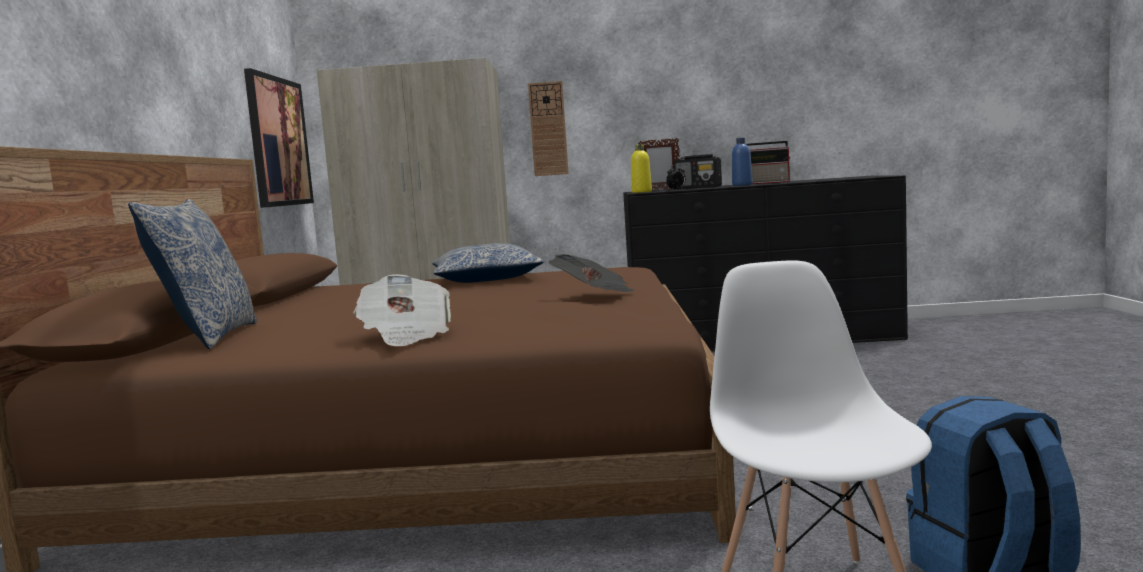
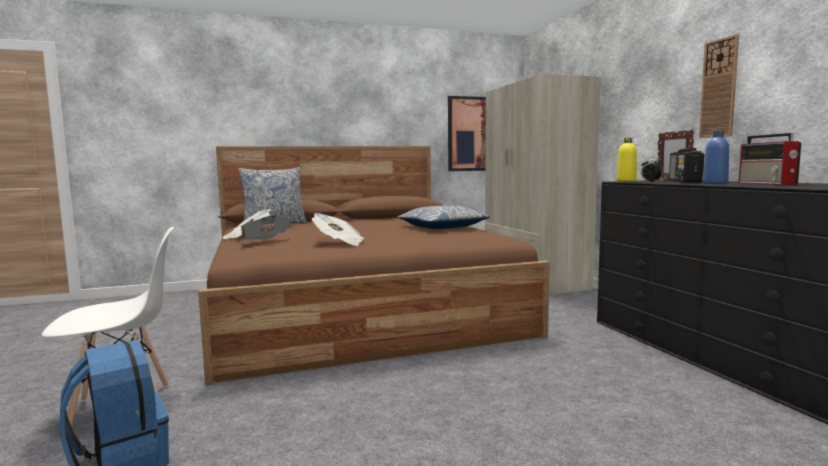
camera: 70 degrees right, 0 degrees up
(535, 319) = (266, 242): none -> newspaper
(548, 129) = (629, 121): wall clock -> wall clock (719, 88)

